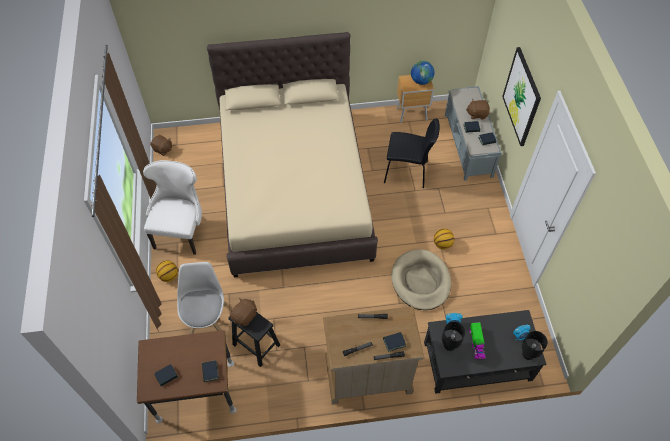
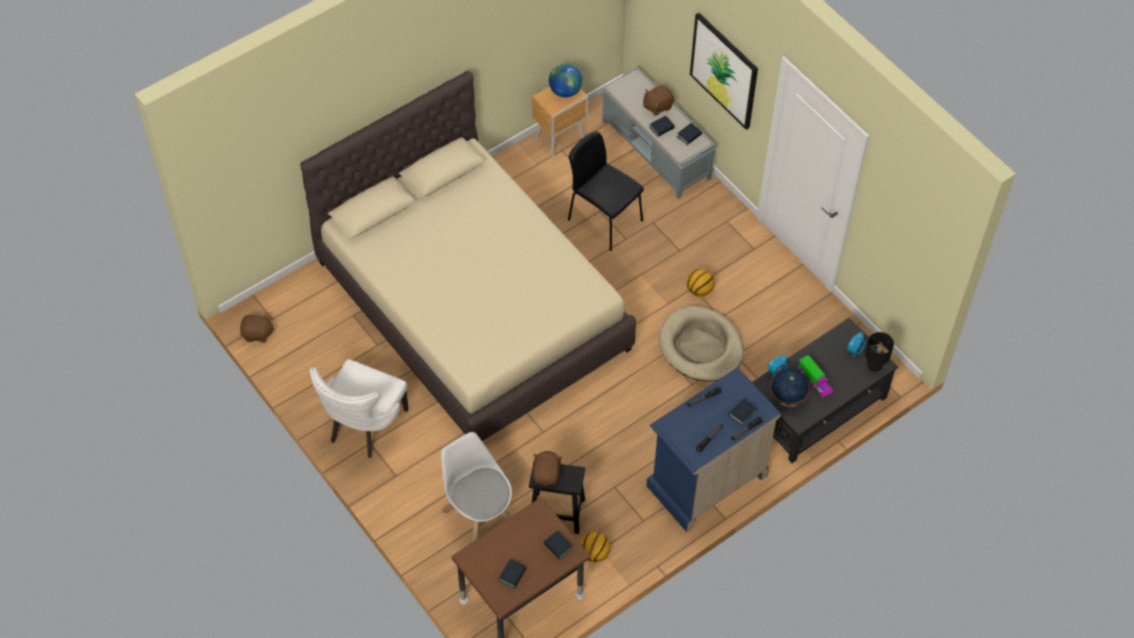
camera: 30 degrees left, 0 degrees up
(169, 276) = (390, 488): basketball -> basketball (594, 553)
(181, 230) = (364, 426): white chair -> white chair turned 135 degrees counterclockwise
(368, 375) = (706, 481): brown dresser -> blue dresser
(408, 172) = (602, 219): black chair -> black chair turned 120 degrees counterclockwise
(448, 346) = (787, 397): black table lamp -> globe

